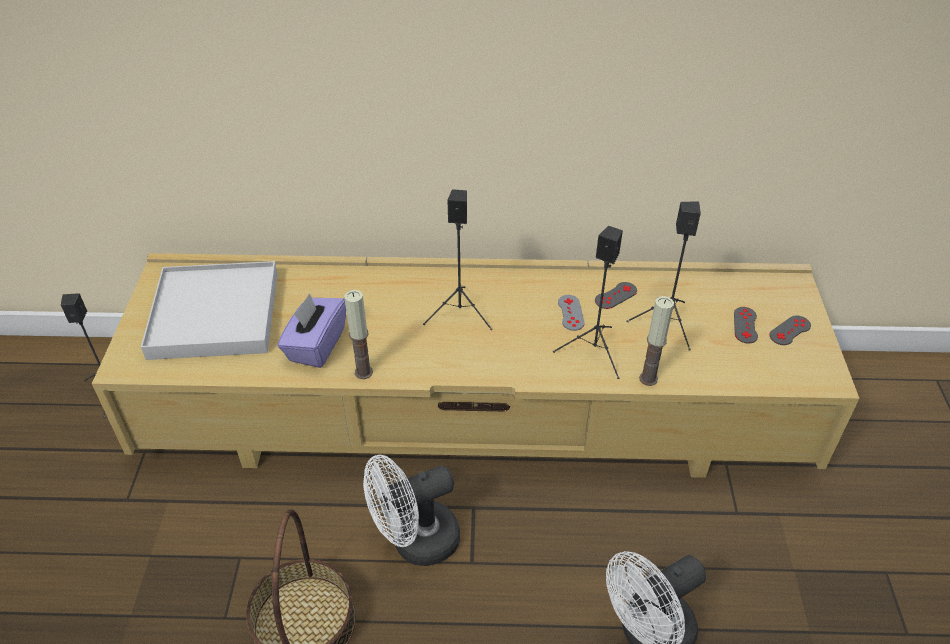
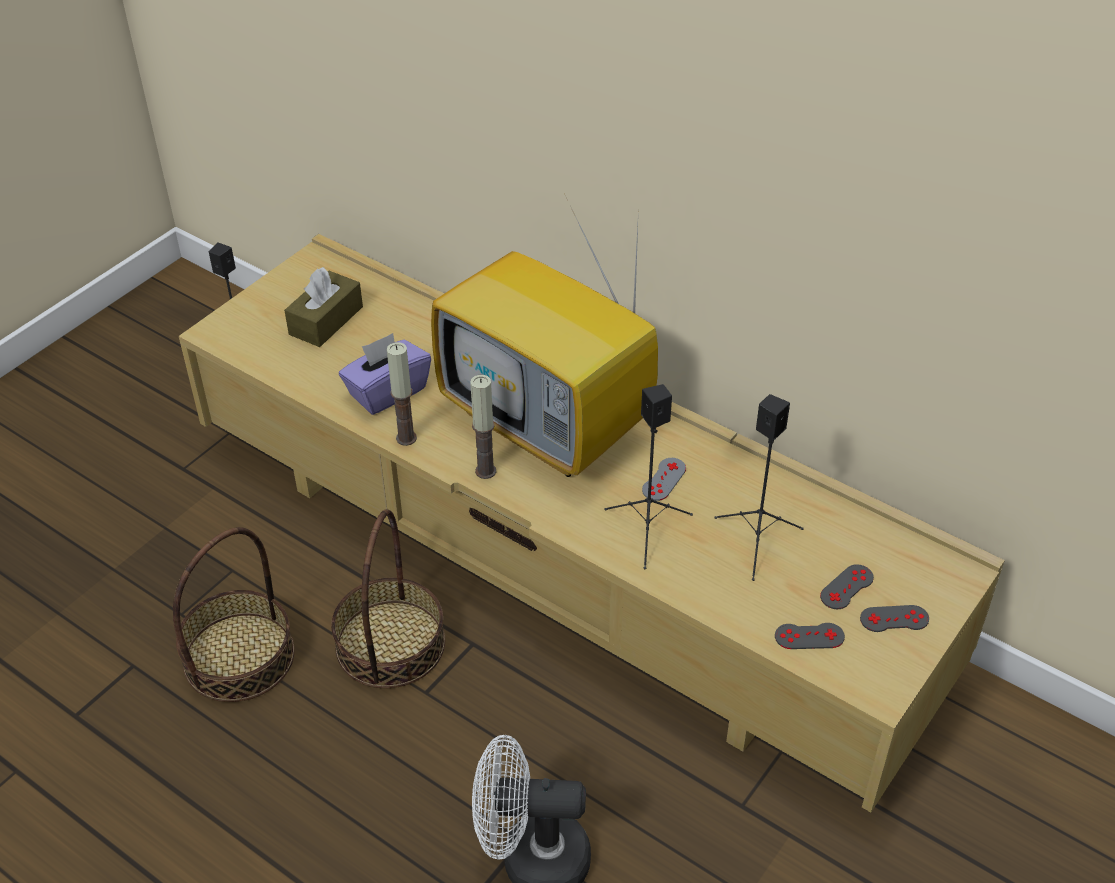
camera: 35 degrees right, 0 degrees up
(215, 315) = (326, 320): white tray -> brown tissue box
(415, 542) = (391, 644): white fan -> basket
(460, 313) = (550, 426): black speaker -> television
(615, 295) = (731, 485): grey game controller -> grey game controller (809, 636)
(648, 378) = (676, 585): candle -> candle (486, 471)

